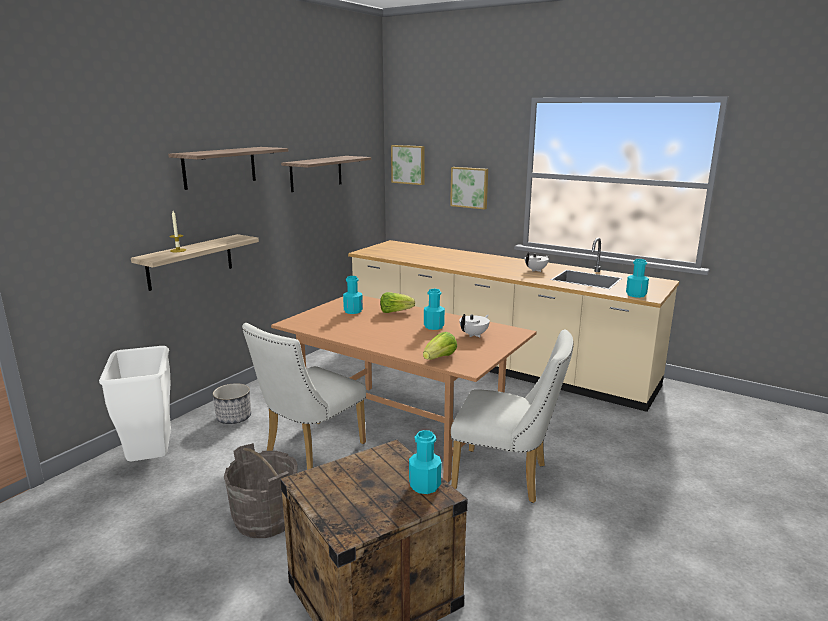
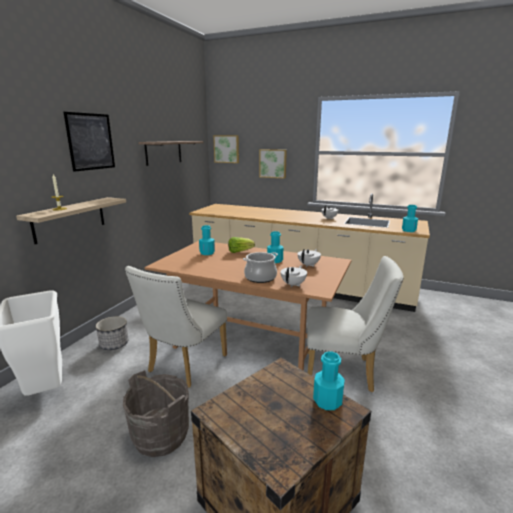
camera: 10 degrees left, 0 degrees up
(220, 167) = (90, 141): shelf -> picture
(403, 347) = (260, 277): none -> cooking pot
(440, 358) = (293, 284): lettuce -> white teapot

